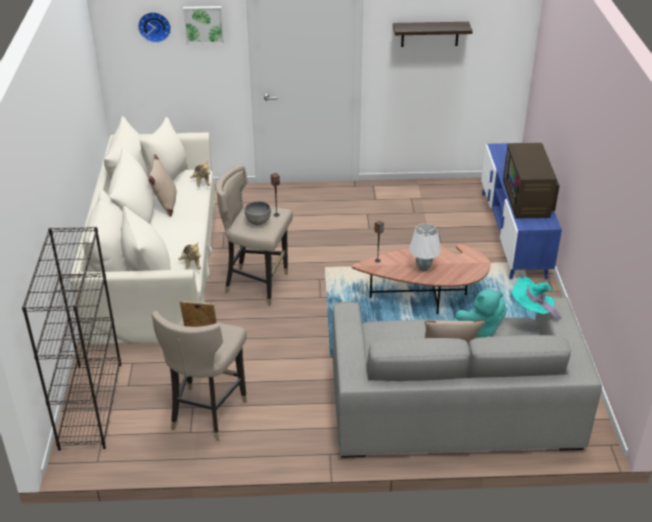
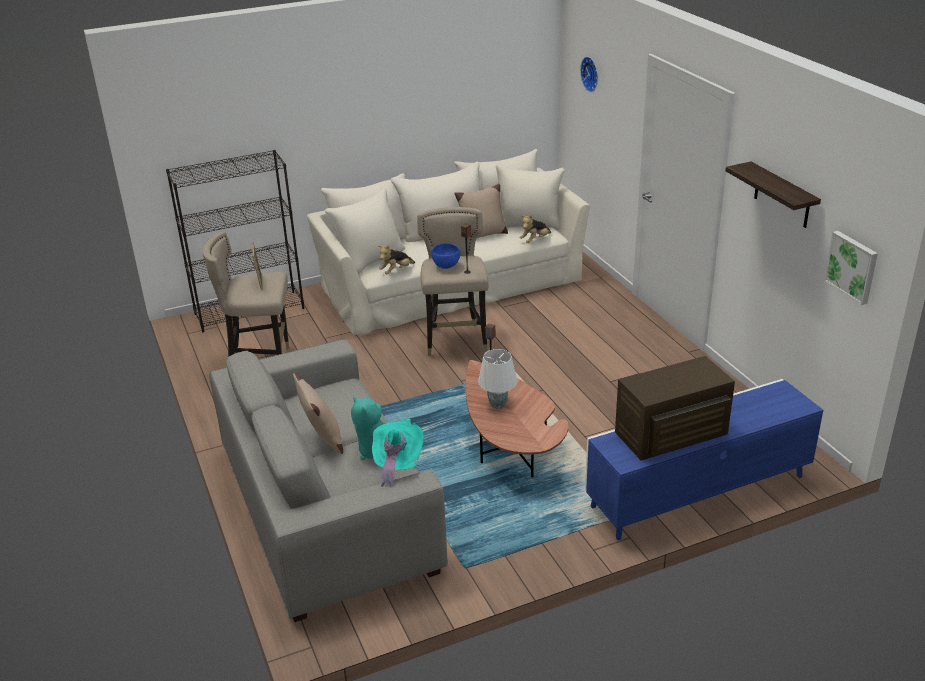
camera: 70 degrees right, 5 degrees down
(203, 24) = (619, 87): picture -> picture (852, 266)
(258, 222) = (446, 266): grey bowl -> blue bowl

